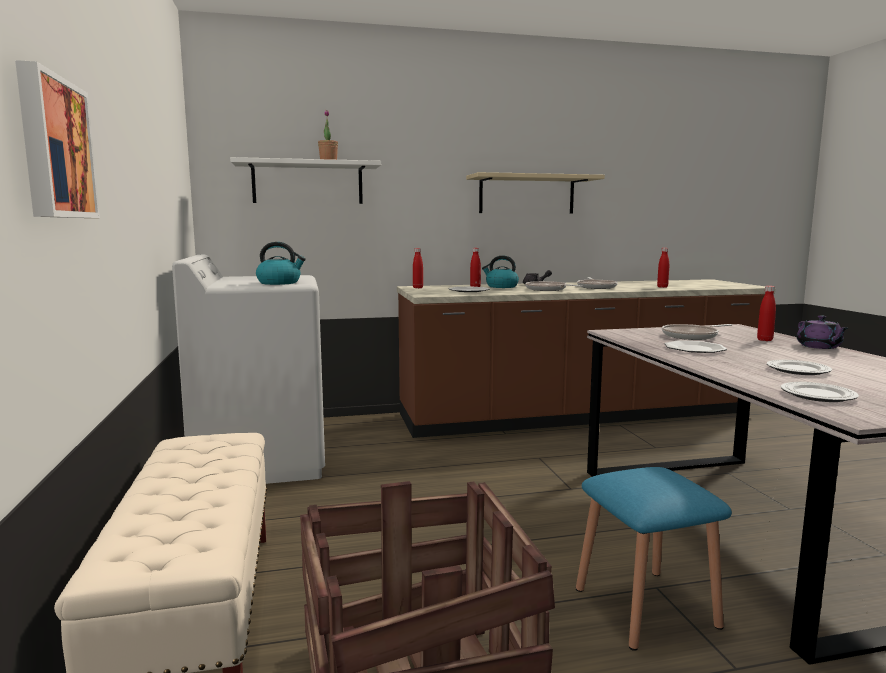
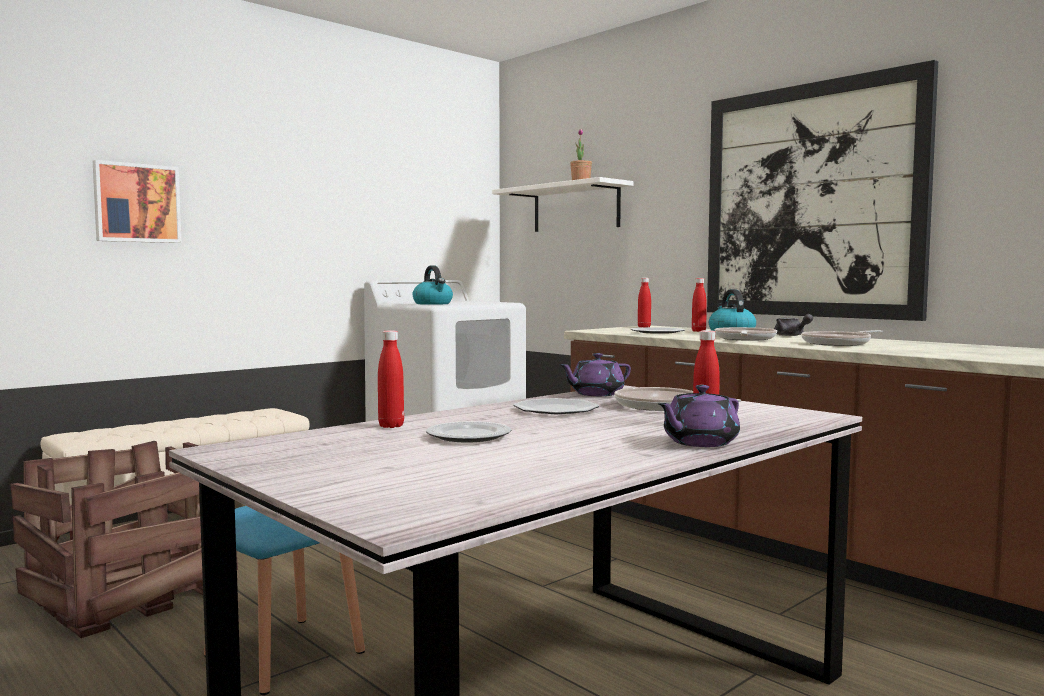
camera: 60 degrees right, 5 degrees down
(527, 195) = (811, 201): beige shelf -> picture
(632, 337) = (596, 394): none -> purple teapot
(662, 287) = (944, 353): red bottle -> red bottle (391, 426)
(818, 395) = (318, 441): plate -> none

